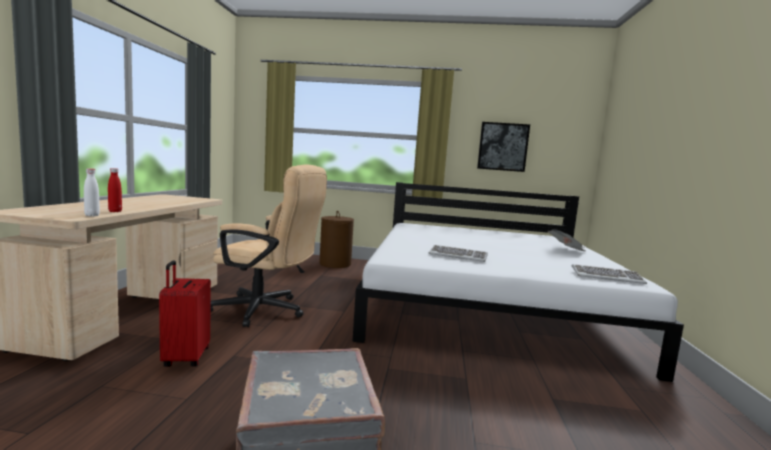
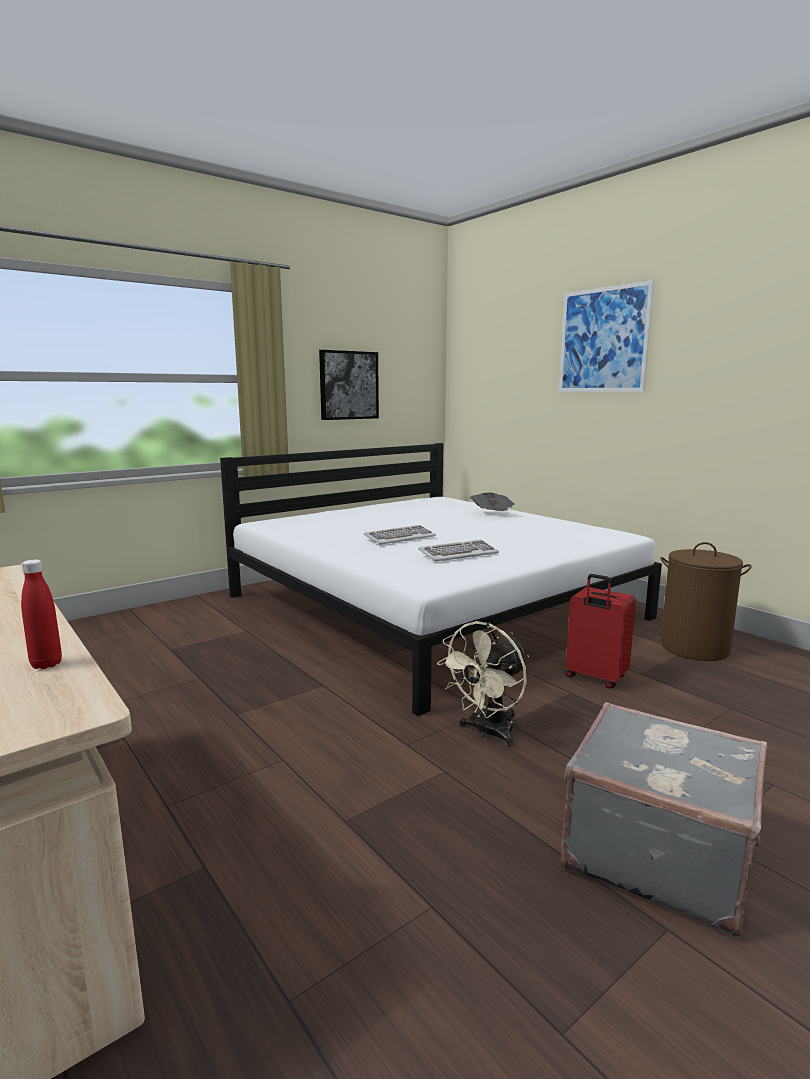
camera: 45 degrees left, 5 degrees up
(92, 215) = (75, 691): white bottle -> none
(185, 358) = (295, 871): red suitcase -> red suitcase (595, 678)
(266, 311) = (229, 740): beige office chair -> none
(335, 264) = (147, 623): brown laundry basket -> brown laundry basket (695, 648)
(366, 365) = (488, 733): none -> beige fan
(606, 277) = (594, 536): keyboard -> keyboard (399, 537)
(692, 103) = (603, 340): none -> picture

